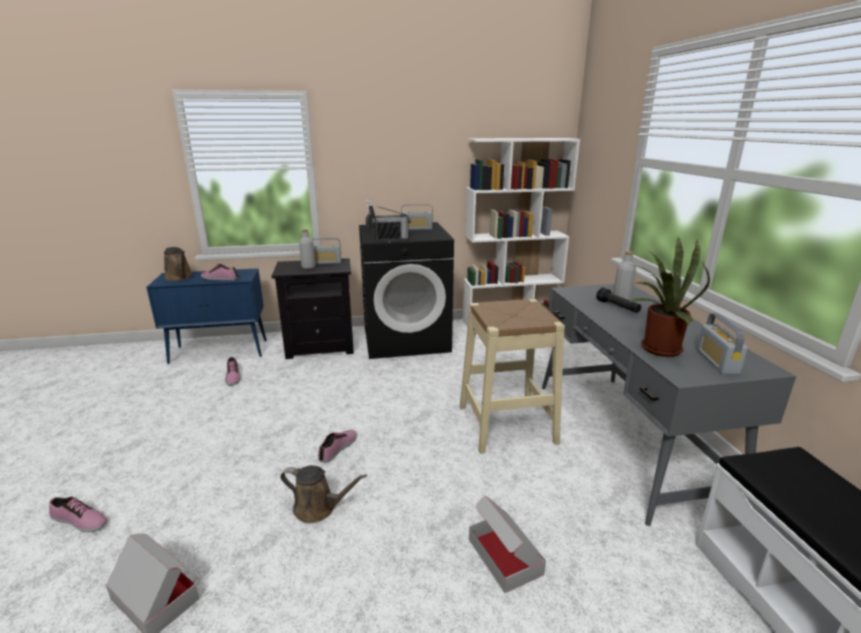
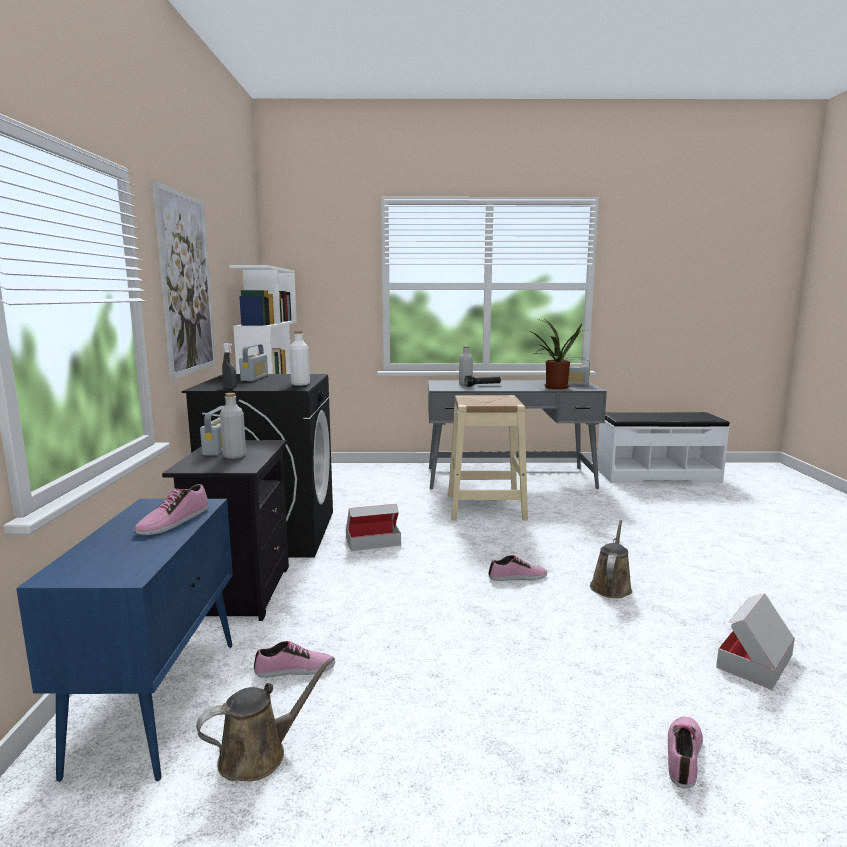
camera: 80 degrees left, 10 degrees down
(180, 277) = (108, 558): brown watering can -> brown watering can (259, 754)
(338, 448) = (517, 577): shoe -> shoe turned 135 degrees clockwise
(386, 156) = (186, 284): none -> picture
(391, 239) = (300, 384): radio -> white bottle
(505, 556) = (639, 524): cardboard box -> cardboard box (373, 541)

